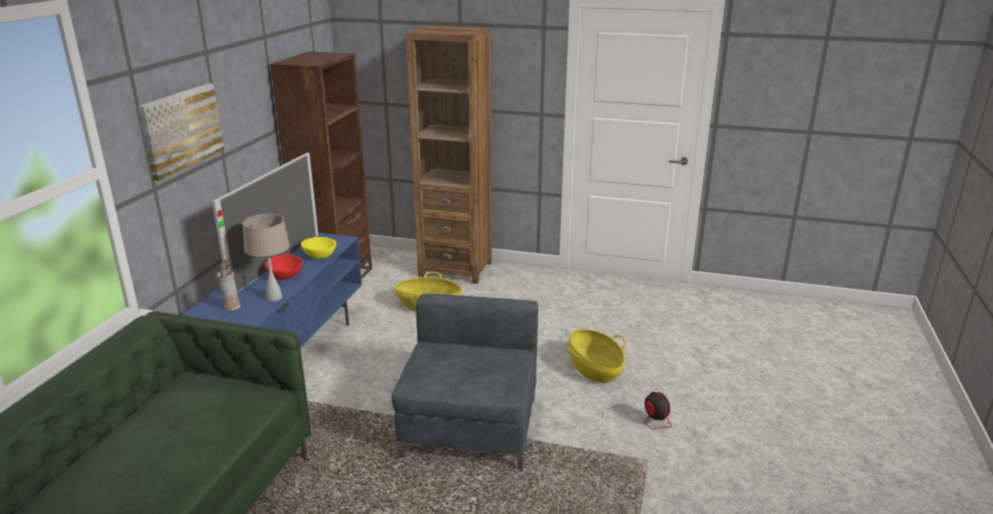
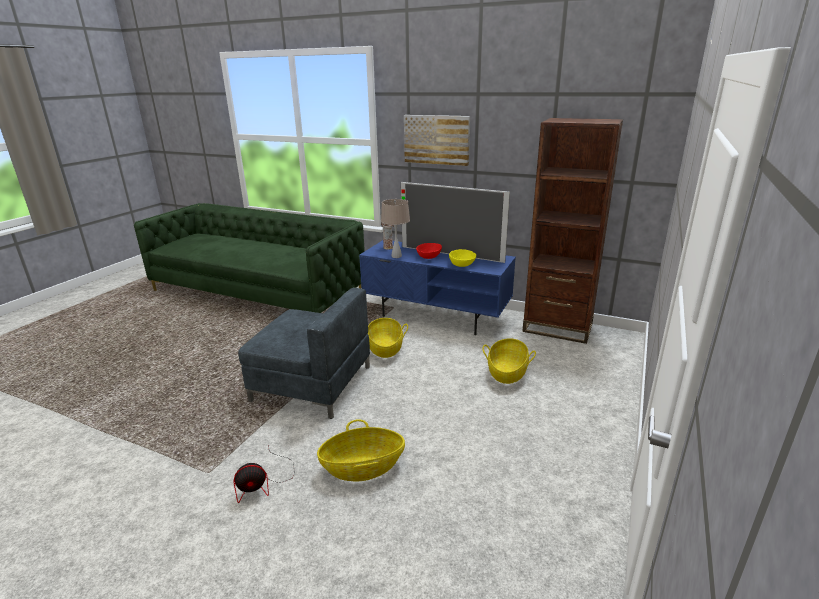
camera: 100 degrees right, 0 degrees up
(378, 383) = (385, 348): none -> basket
(455, 269) = (599, 392): brown bookcase -> none

